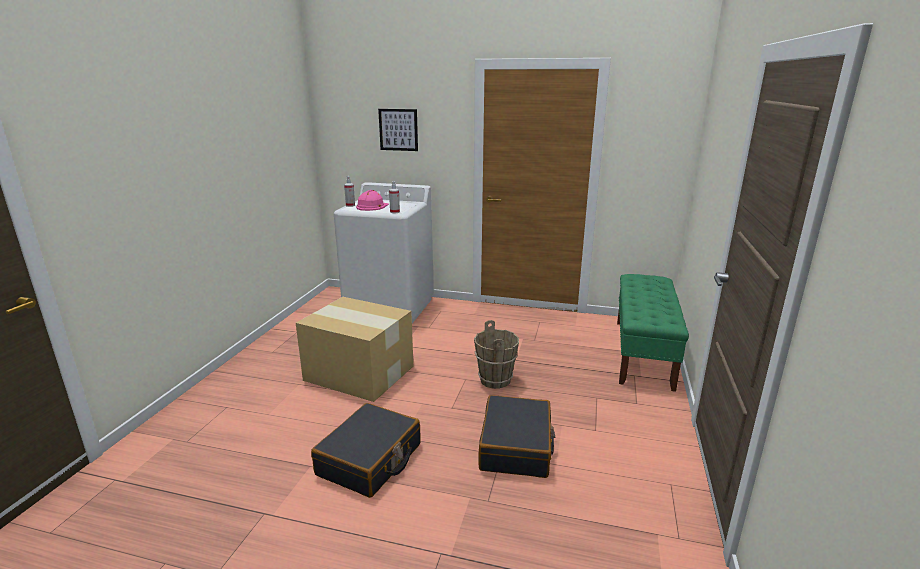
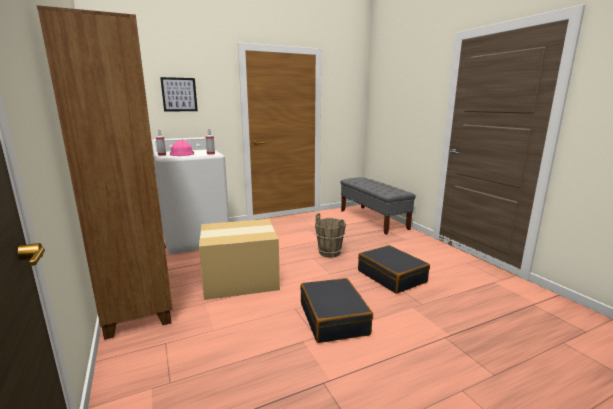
camera: 40 degrees left, 5 degrees down
(264, 357) = (140, 299): none -> brown bookcase
(643, 353) = (373, 219): green bench -> grey bench

